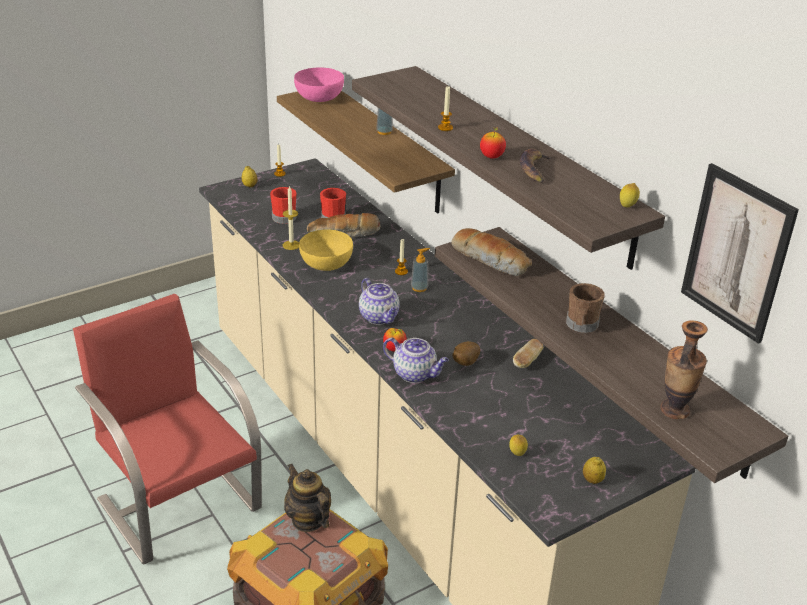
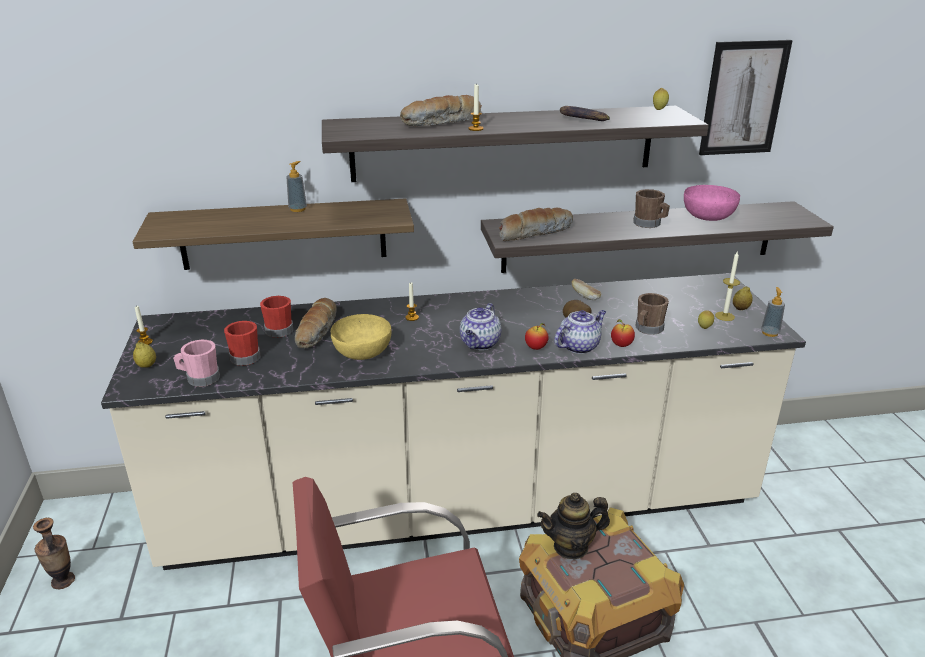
camera: 65 degrees left, 5 degrees down
(246, 210) = (200, 378): none -> pink mug
(291, 245) = (306, 364): candle -> candle (724, 316)
(319, 98) = (174, 222): pink bowl -> pink bowl (709, 217)
(379, 317) = (480, 344): teapot -> teapot turned 120 degrees clockwise
(419, 288) = (446, 315): soap dispenser -> soap dispenser (769, 333)
(451, 111) = (442, 123): none -> bread
(484, 413) = (647, 329): none -> brown mug
(491, 157) = (548, 125): apple -> apple (621, 345)
(674, 410) = (764, 221): vase -> vase (63, 581)

